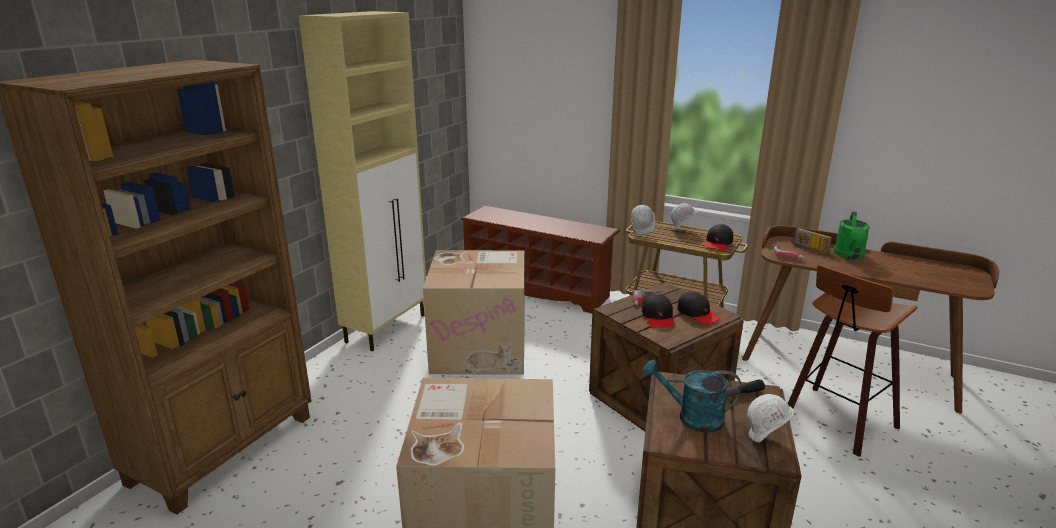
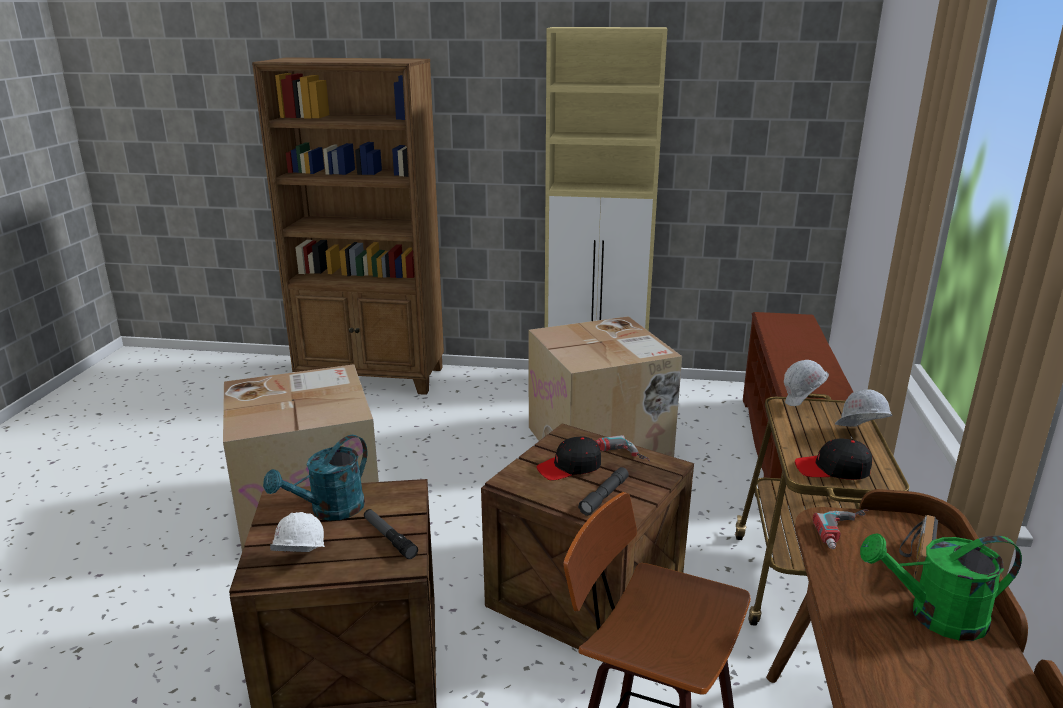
camera: 70 degrees right, 0 degrees up
(692, 418) = (329, 511): turquoise watering can -> turquoise watering can turned 135 degrees counterclockwise
(697, 314) = (604, 496): black cap -> grey flashlight

